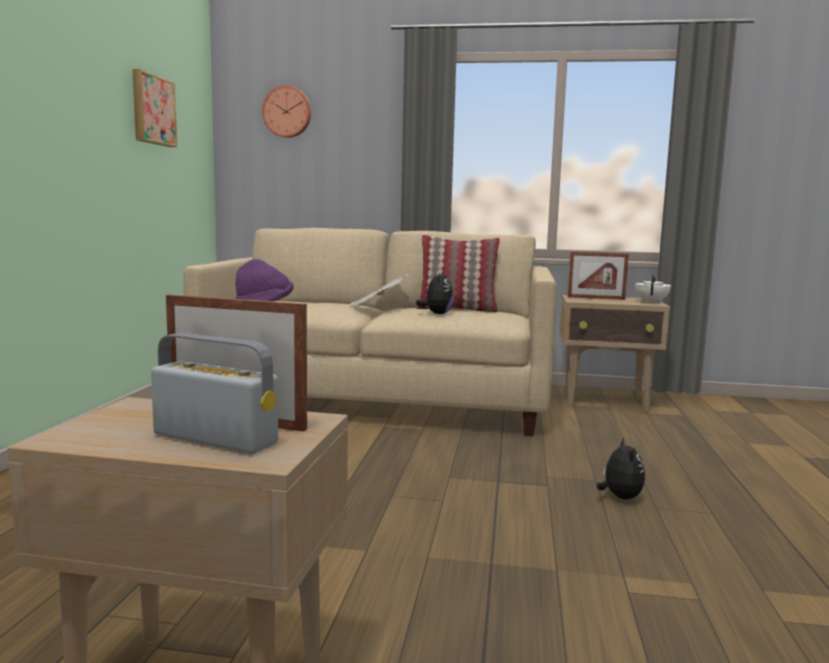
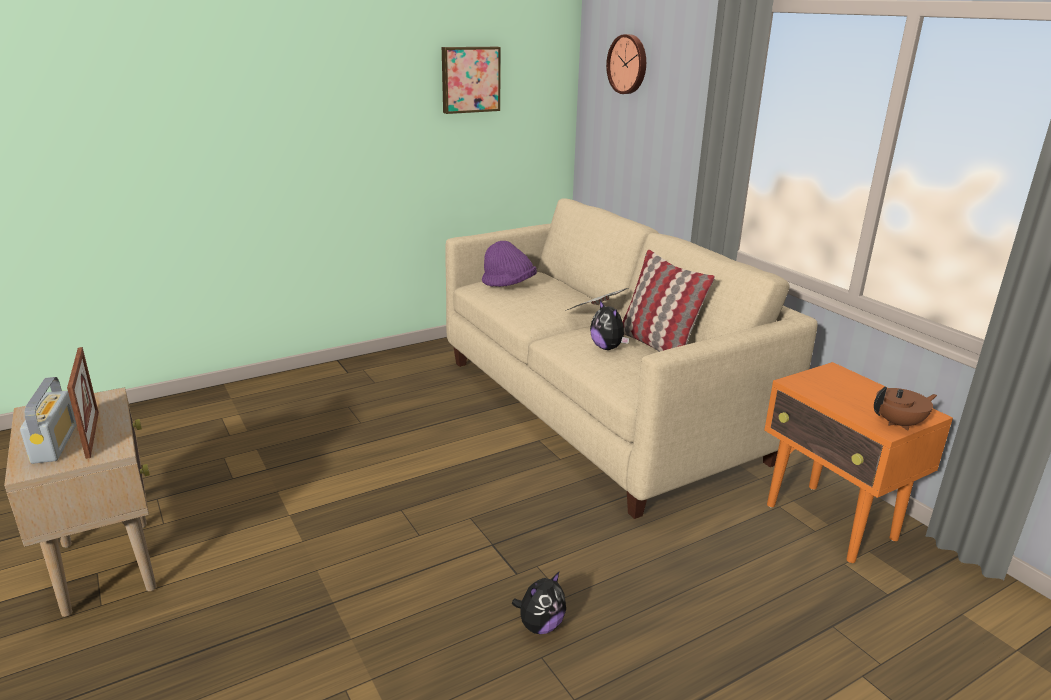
camera: 50 degrees right, 15 degrees up
(437, 314) = (608, 348): plush toy -> plush toy turned 90 degrees clockwise
(596, 298) = (846, 386): picture frame -> none
(606, 402) = (831, 523): beige side table -> orange side table
(652, 302) = (899, 423): white teapot -> brown teapot

